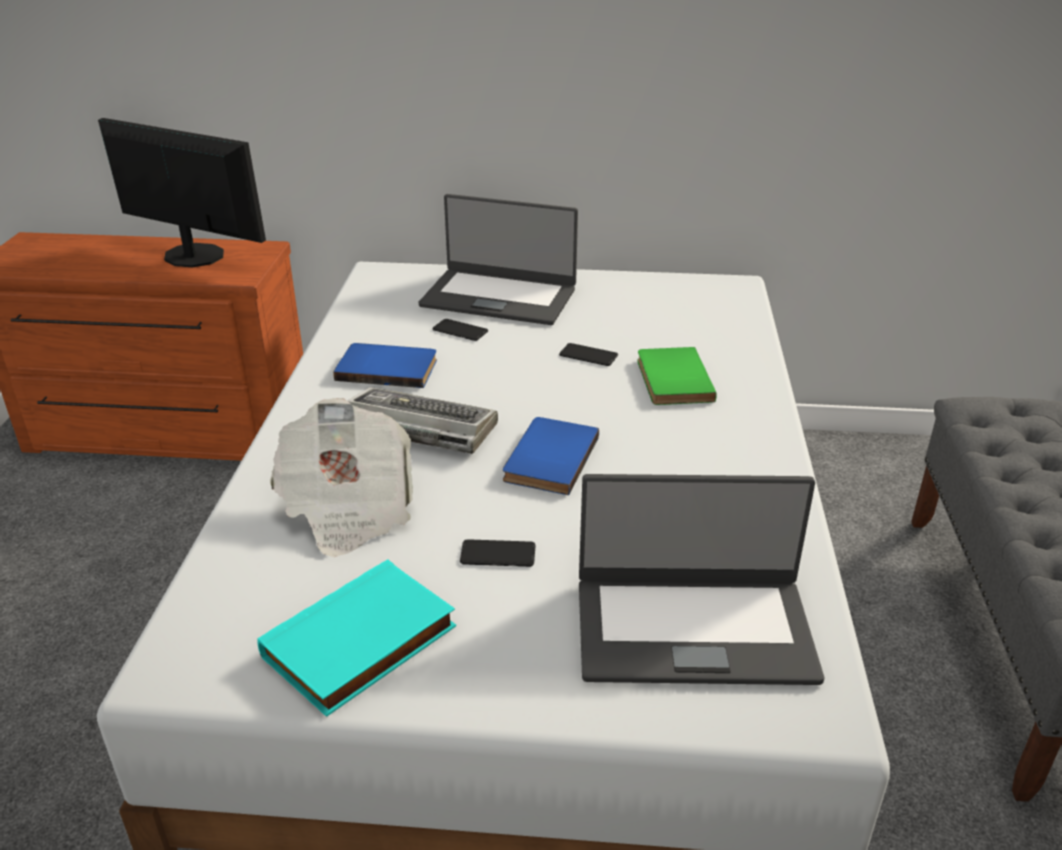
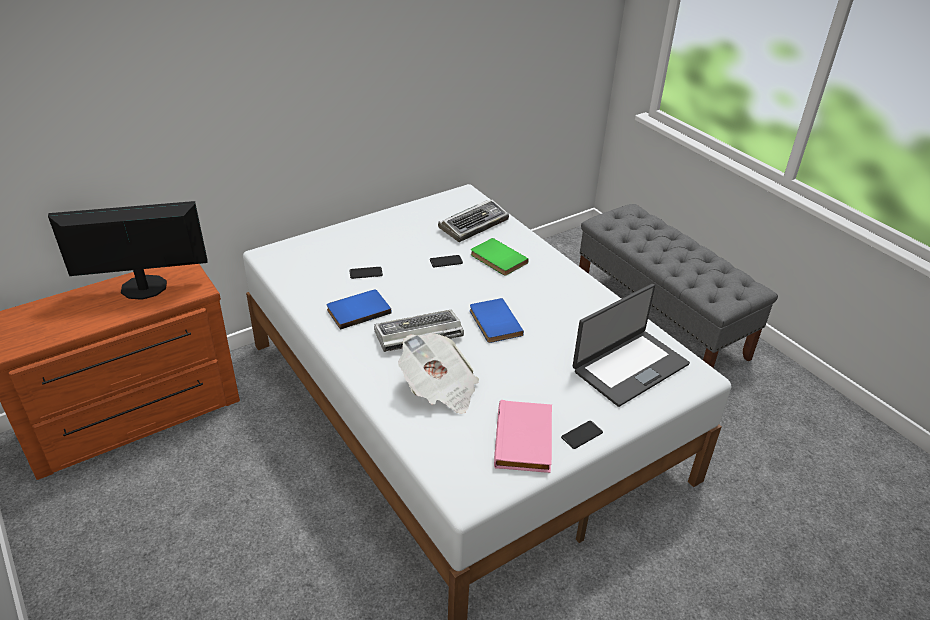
camera: 40 degrees left, 5 degrees up
(361, 644) = (525, 440): turquoise book -> pink book
(498, 554) = (528, 376): phone -> phone (582, 435)
(499, 297) = (359, 244): laptop -> none
(696, 325) = (474, 224): none -> keyboard

